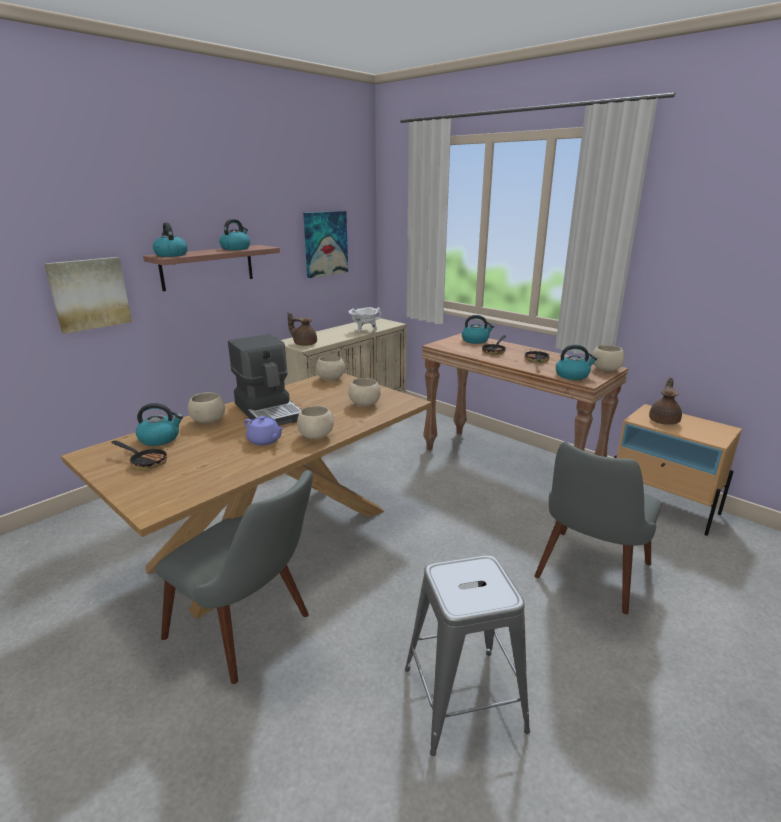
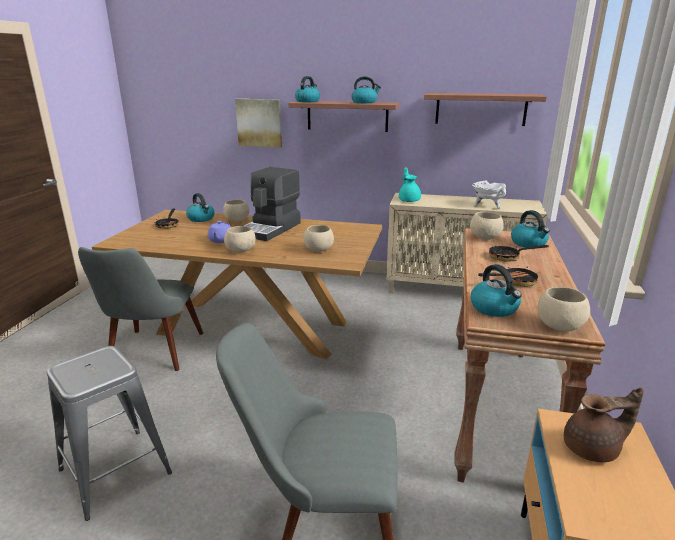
camera: 60 degrees right, 0 degrees up
(304, 344) = (409, 200): brown teapot -> turquoise teapot
(325, 243) = (480, 109): picture -> shelf
(331, 379) = (358, 228): beige bowl -> beige bowl (484, 238)

